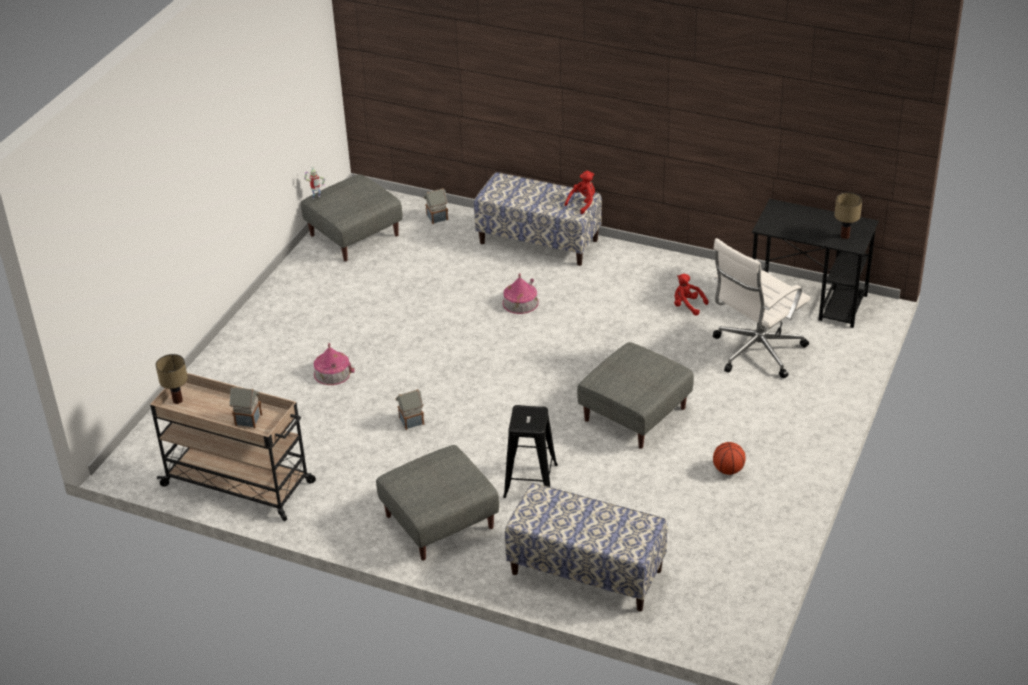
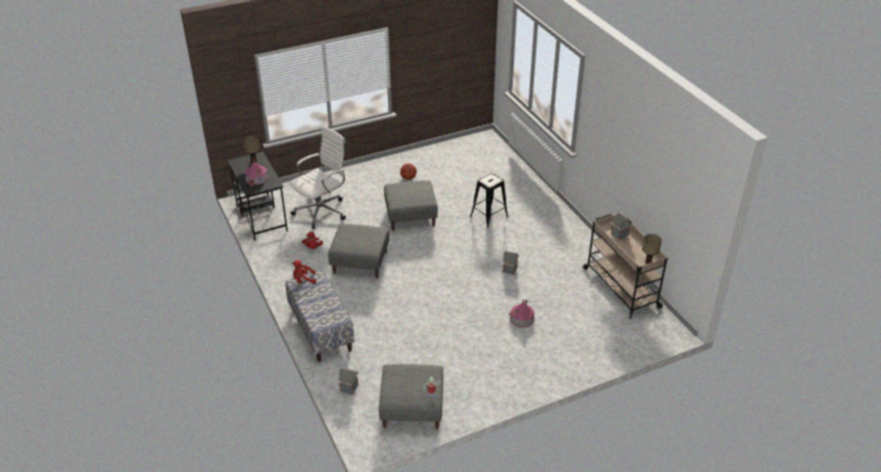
camera: 140 degrees left, 0 degrees up
(439, 521) = (544, 222): grey ottoman -> grey ottoman (360, 262)
(520, 302) = (382, 298): toy house -> toy house (256, 178)
(586, 572) = (509, 177): bench -> none
(755, 352) = (322, 211): white office chair -> white office chair turned 45 degrees counterclockwise

